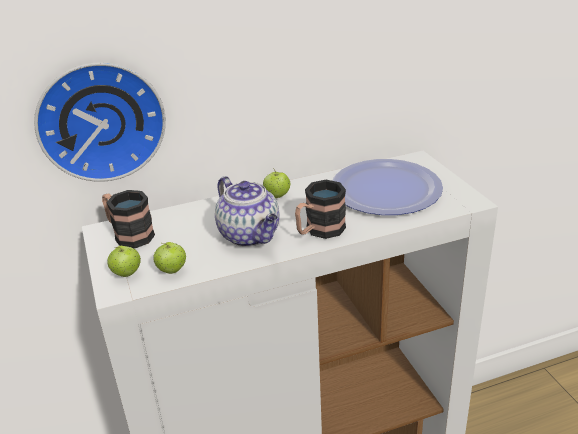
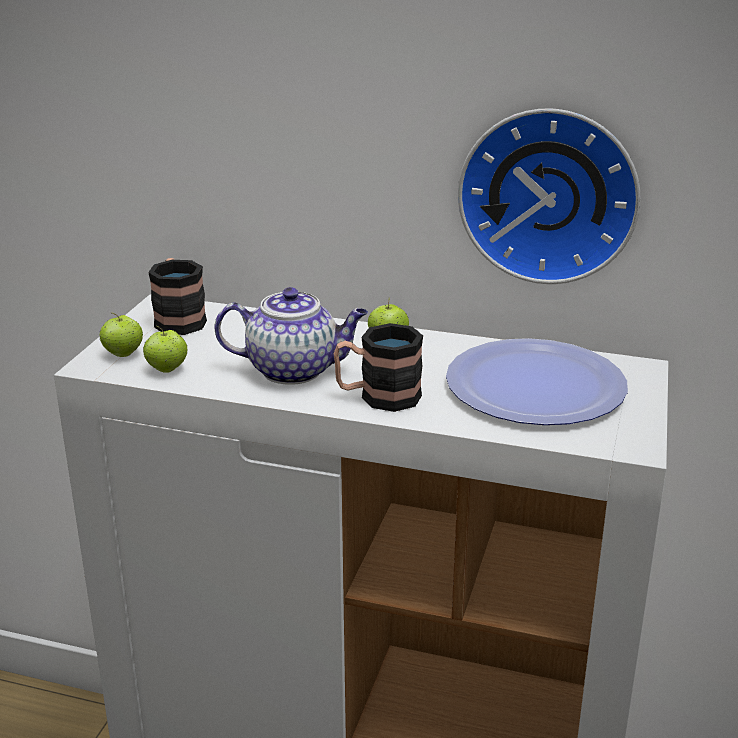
camera: 35 degrees right, 5 degrees down
(101, 120) = (195, 164): wall clock -> wall clock (549, 194)
(250, 235) = (295, 370): teapot -> teapot turned 90 degrees counterclockwise

